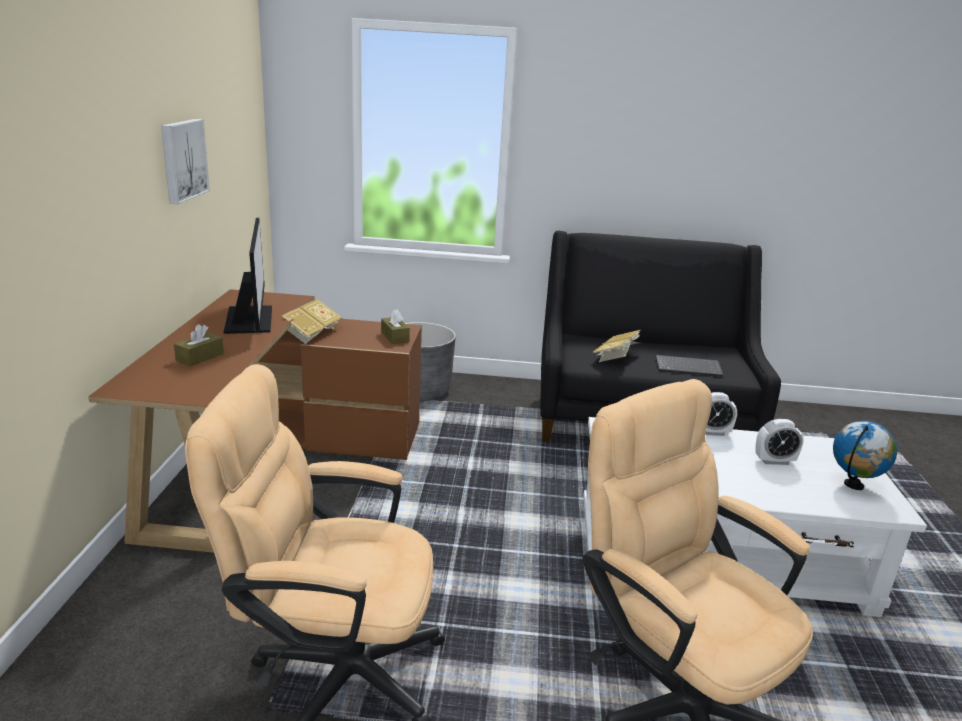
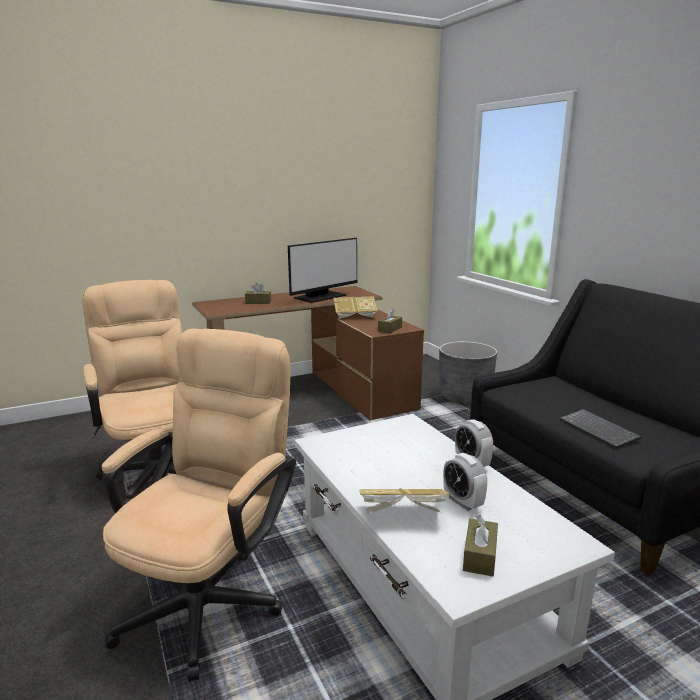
camera: 60 degrees right, 5 degrees down
(182, 160) = (313, 196): picture -> none
(616, 357) = (548, 400): book -> book (402, 516)
(854, 485) = (480, 556): globe -> brown tissue box

